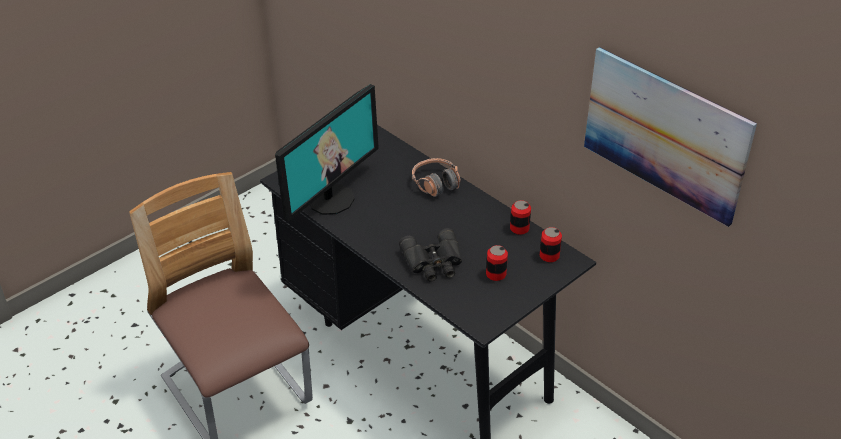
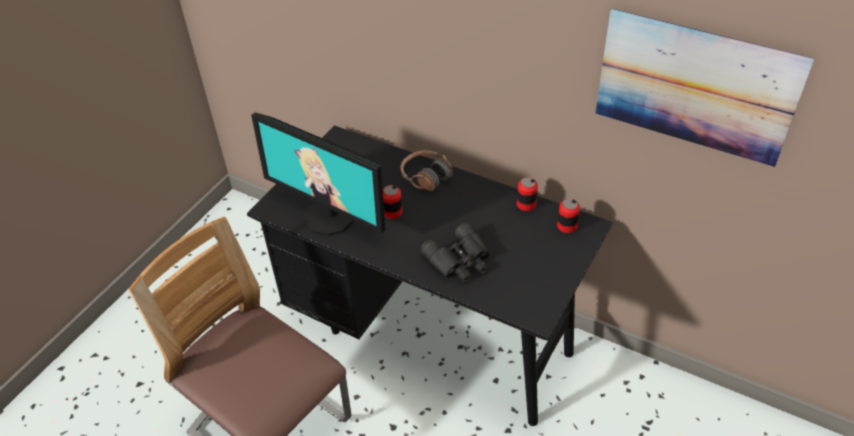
camera: 15 degrees left, 5 degrees up
(331, 199) = (328, 217): monitor -> monitor turned 105 degrees clockwise
(496, 274) = (526, 258): can -> can (392, 212)

